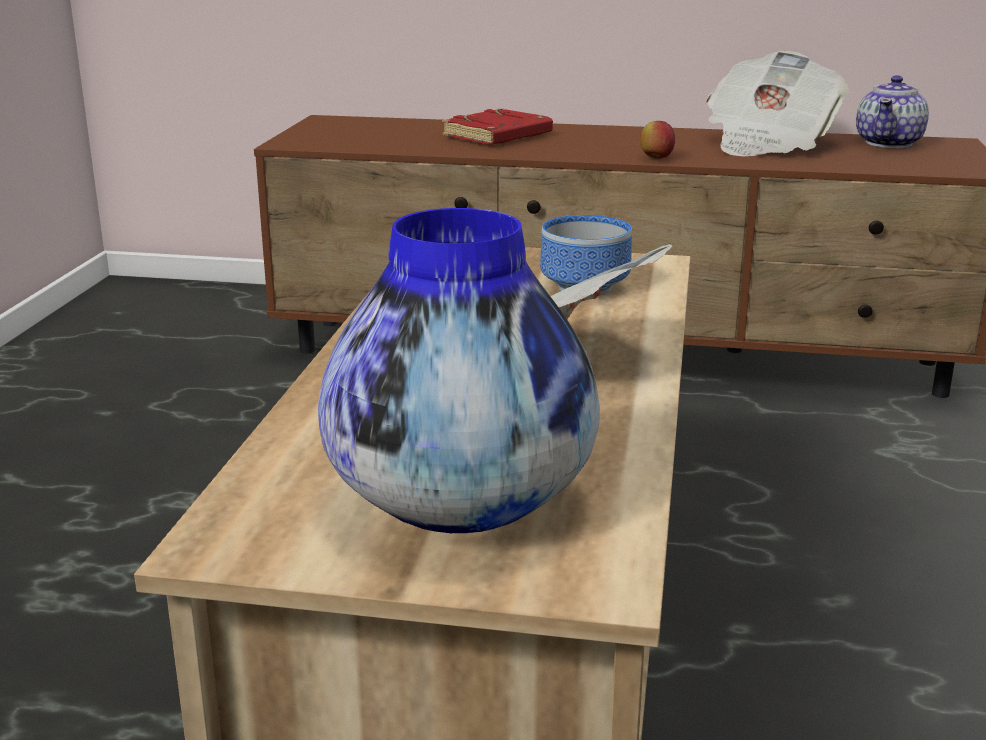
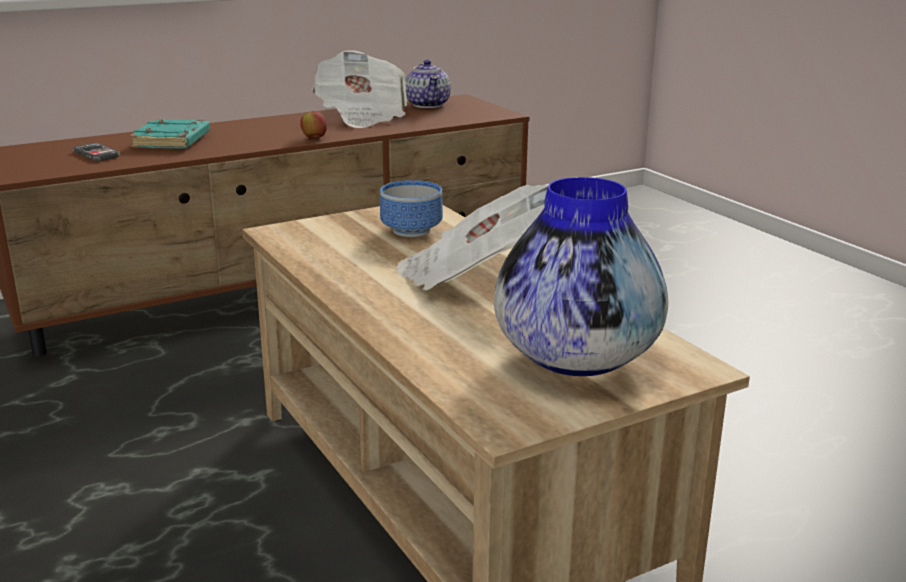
camera: 40 degrees left, 0 degrees up
(401, 136) = (96, 154): none -> phone
(498, 136) = (172, 141): red book -> turquoise book

